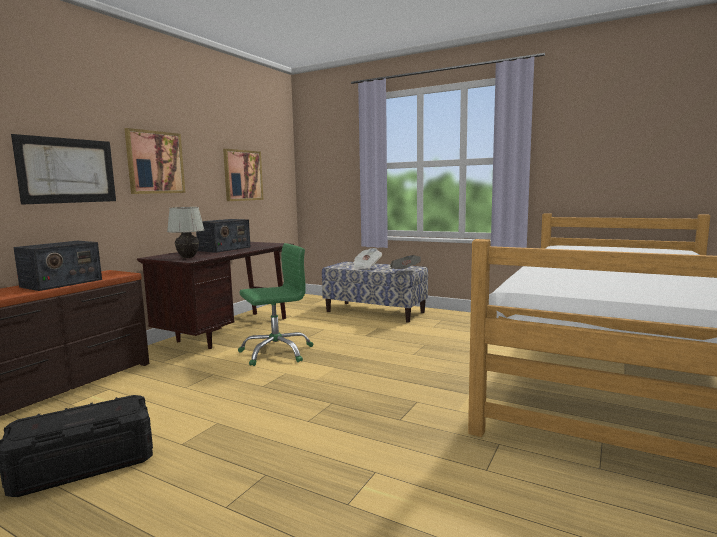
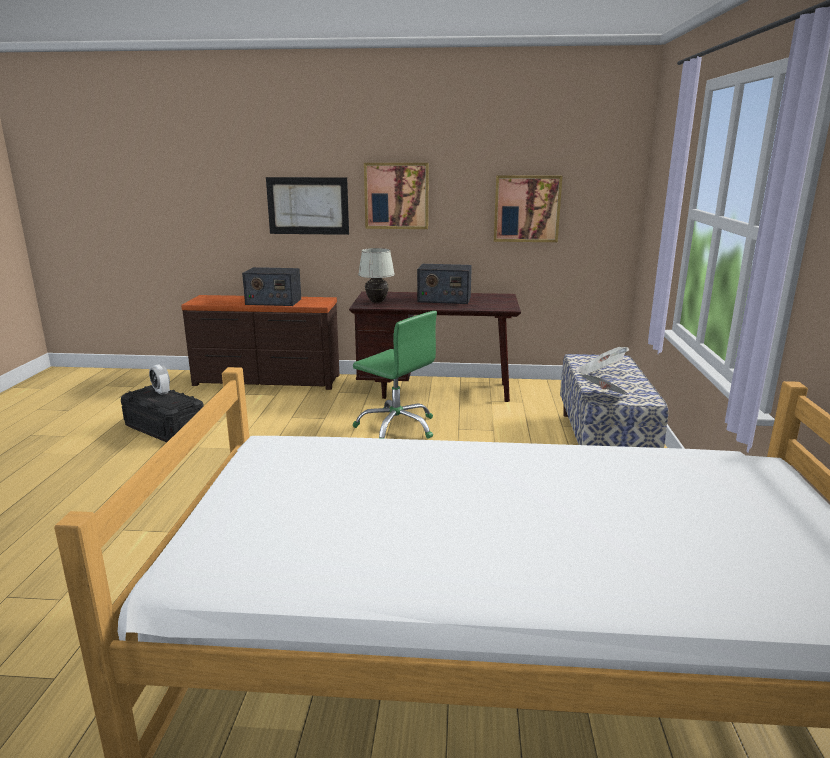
camera: 65 degrees right, 10 degrees up
(59, 415) = (161, 392): none -> alarm clock

